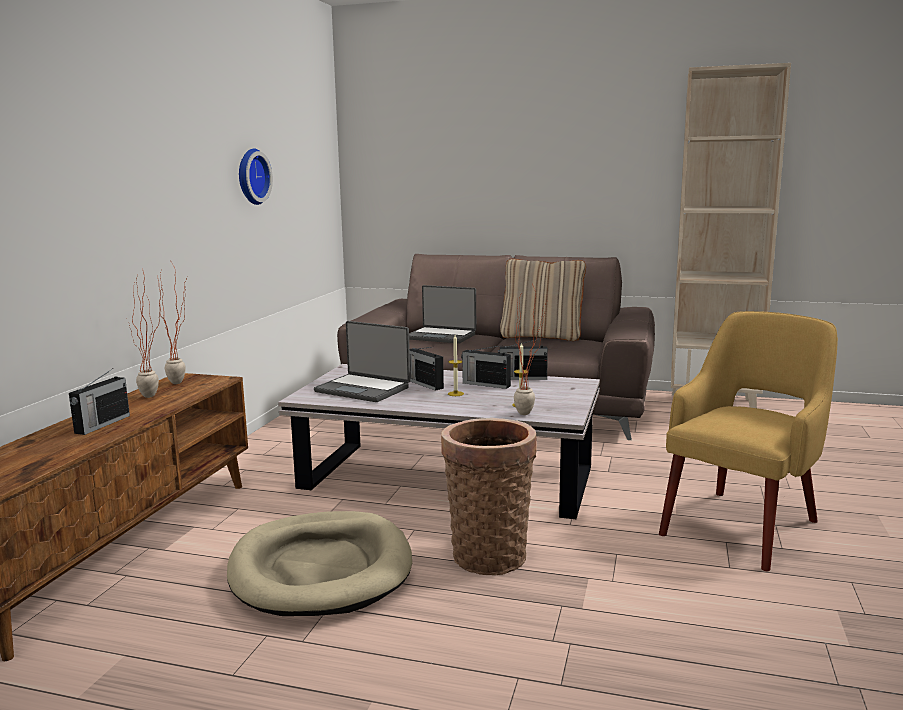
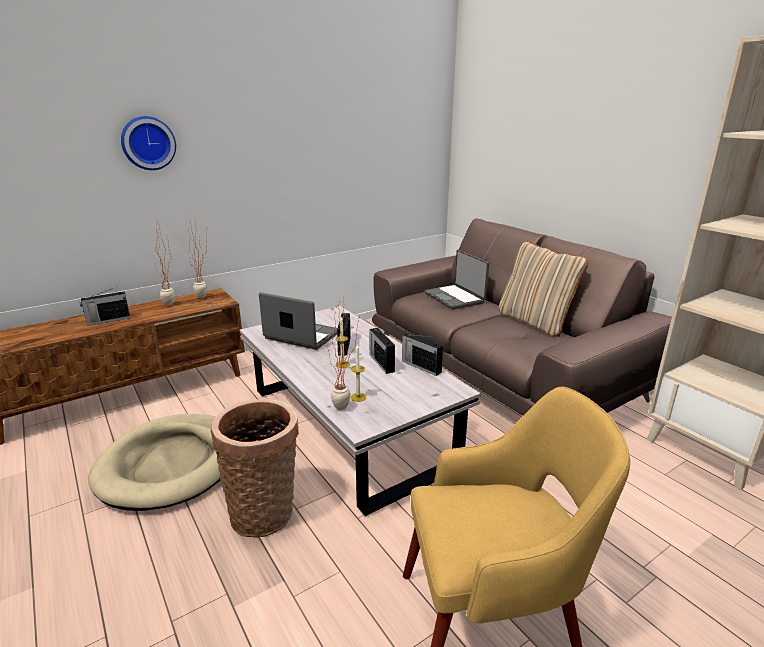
camera: 40 degrees right, 10 degrees up
(251, 176) = (321, 146): wall clock -> wall clock (148, 143)
(363, 389) = (301, 336): laptop -> laptop turned 135 degrees clockwise

